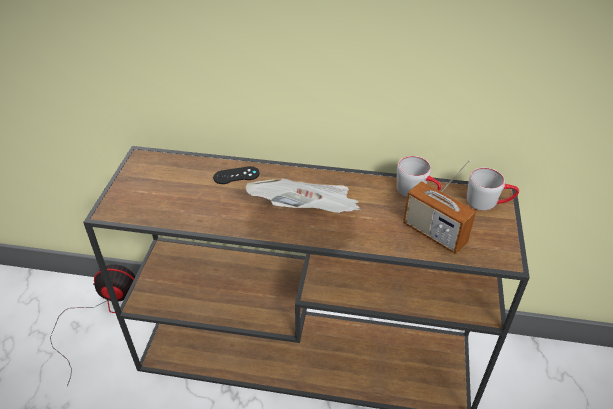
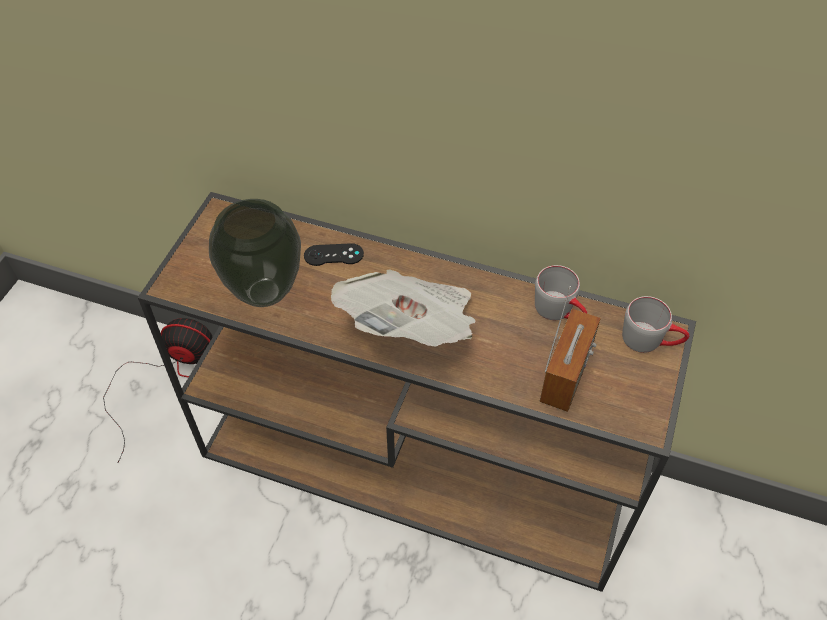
camera: 10 degrees right, 10 degrees up
(186, 207) = (263, 293): none -> vase
(434, 233) = (565, 376): radio -> radio turned 120 degrees counterclockwise

